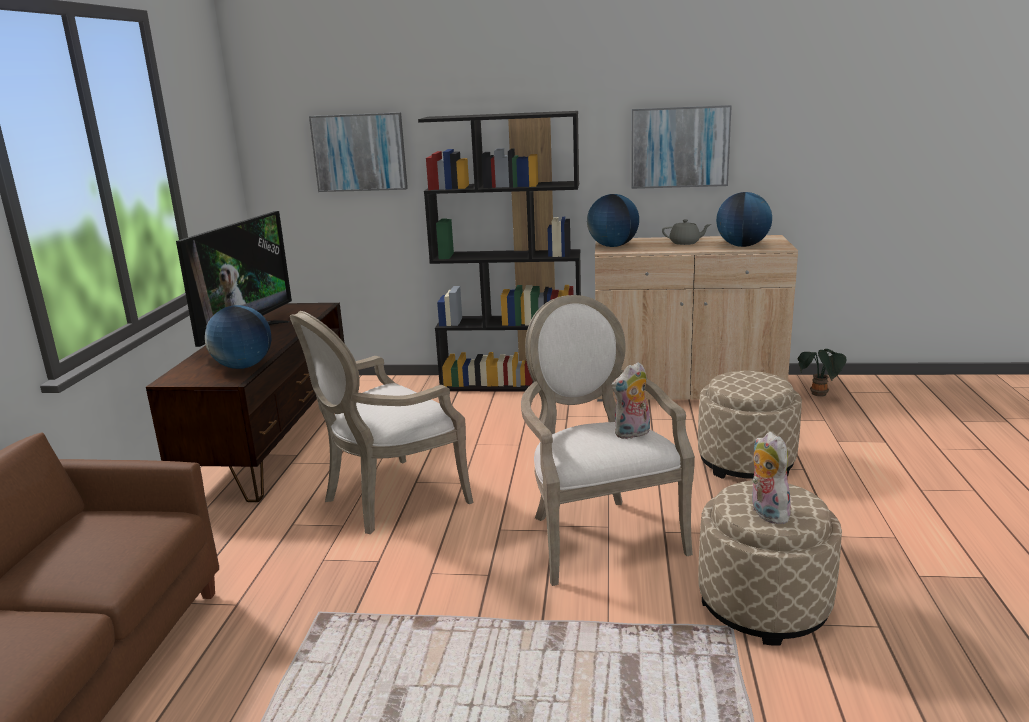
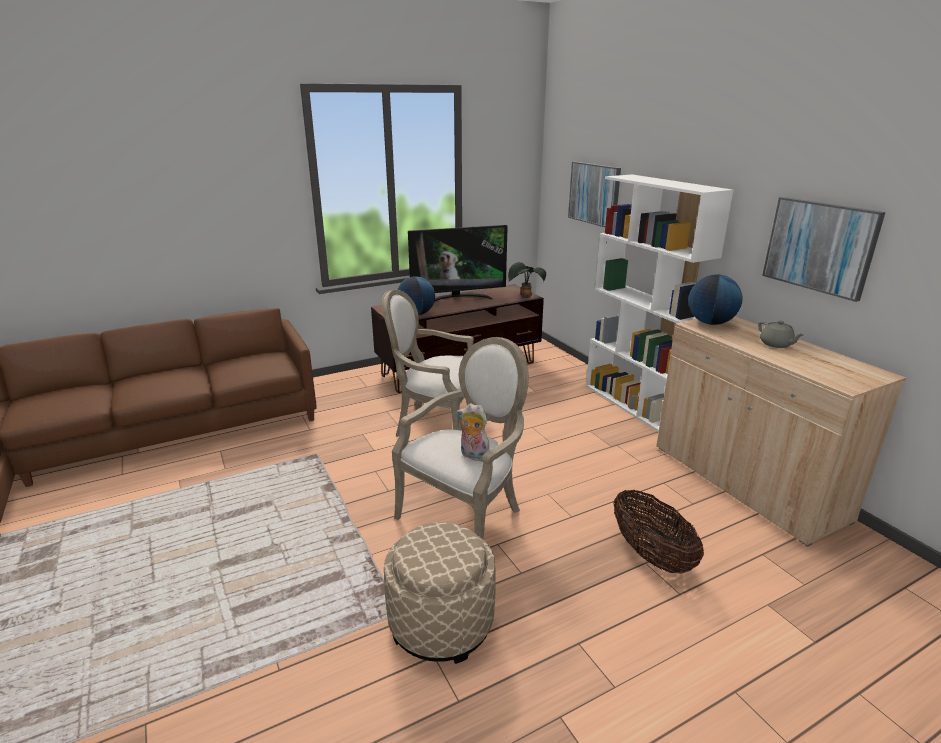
camera: 55 degrees right, 5 degrees up
(512, 383) = (635, 405): black bookcase -> white bookcase
(742, 246) = (814, 368): globe -> none
(746, 462) = (651, 555): beige ottoman -> basket
(766, 513) = (420, 549): plush toy -> none
(820, 395) = (861, 567): potted plant -> potted plant (524, 297)

